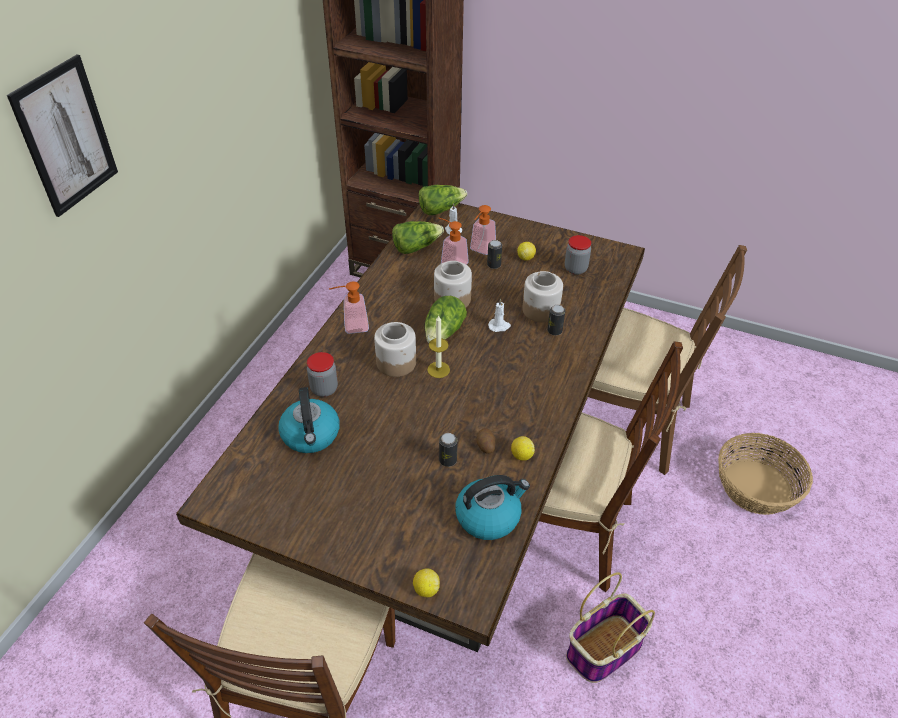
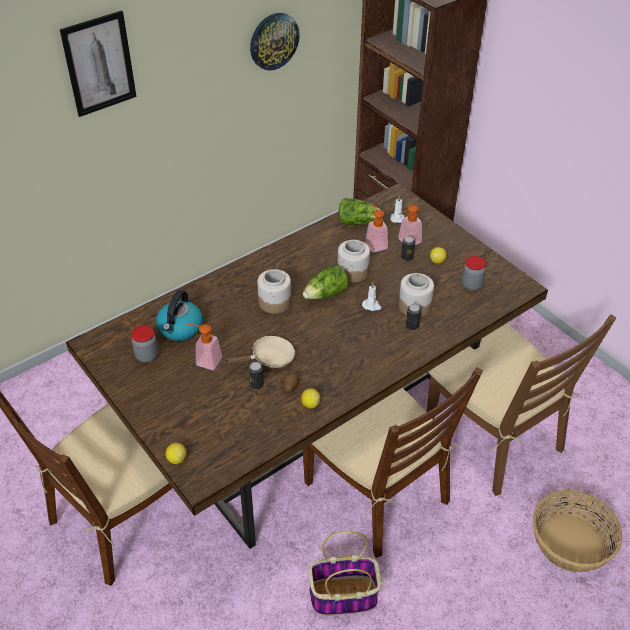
camera: 30 degrees right, 0 degrees up
(241, 68) = (273, 41): none -> wall clock
(324, 389) = (212, 301): jar -> jar (147, 356)
(351, 326) = (263, 264): soap dispenser -> soap dispenser (204, 360)
(438, 369) = (300, 319): candle -> none
(438, 426) = (268, 358): none -> beige frying pan
(440, 209) = (401, 198): lettuce -> none
(489, 516) = (254, 433): kettle -> none

